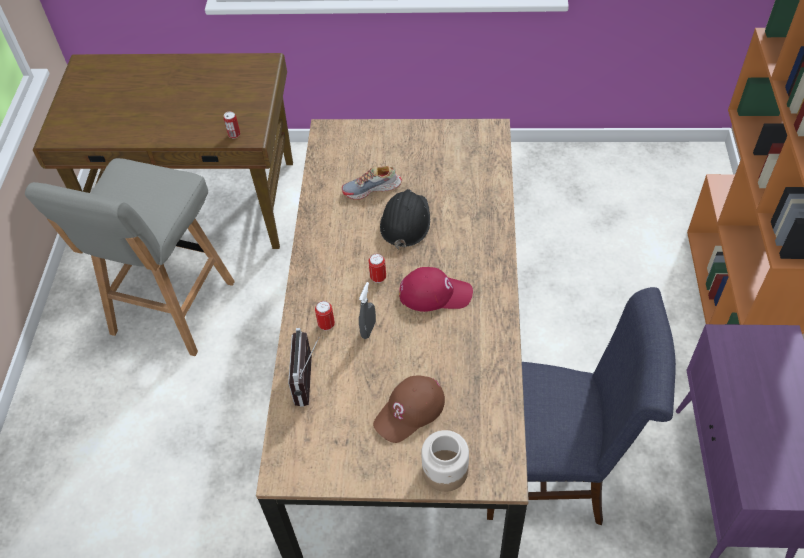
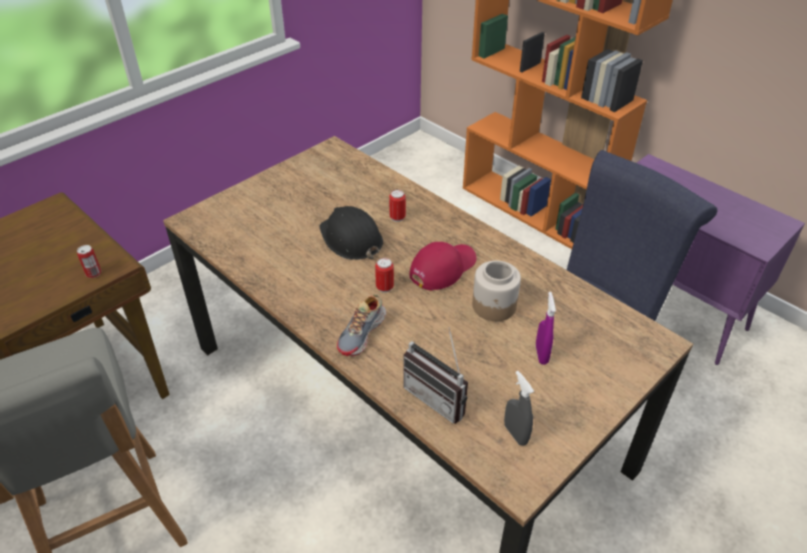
camera: 50 degrees left, 10 degrees down
(326, 325) = (391, 348): can -> can (397, 218)
(368, 329) = (429, 326): grey spray bottle -> grey spray bottle (515, 434)
(372, 189) = (291, 234): shoe -> shoe (362, 333)
(410, 411) = (541, 354): brown cap -> purple spray bottle
(445, 471) = (622, 371): jar -> jar (494, 306)

